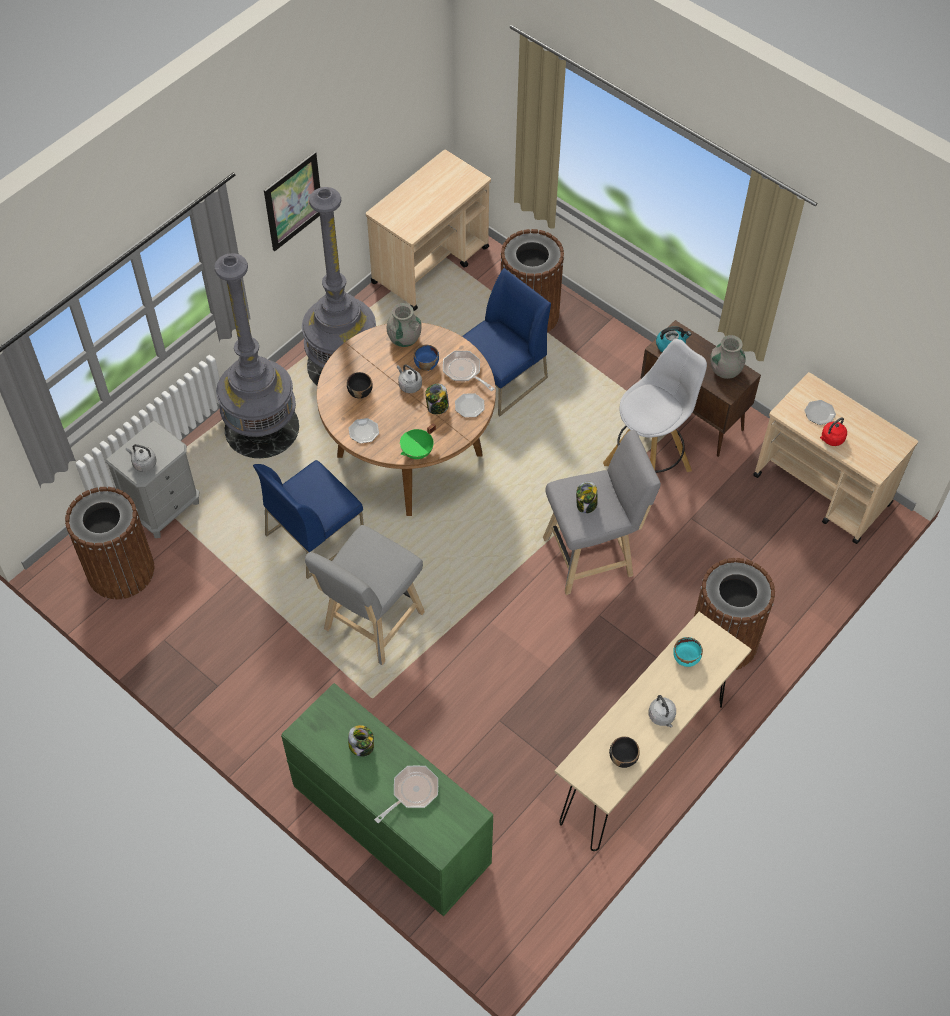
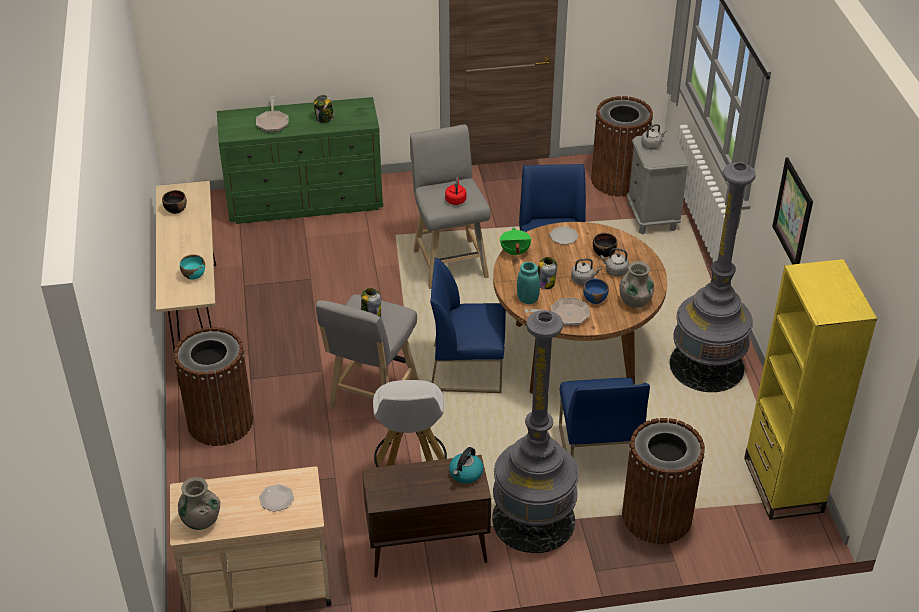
camera: 130 degrees right, 15 degrees down
(262, 428) = (681, 293): grey floor lamp -> grey floor lamp (533, 519)
(431, 264) = (782, 485): beige cart -> yellow bookcase
(469, 406) = (527, 299): plate -> turquoise vase
(495, 514) = (468, 368): none -> blue chair
(662, 717) = (174, 240): grey kettle -> grey kettle (615, 271)
(725, 370) = (399, 491): grey vase -> grey vase (201, 520)
(831, 439) = (245, 486): red kettle -> red kettle (455, 199)

